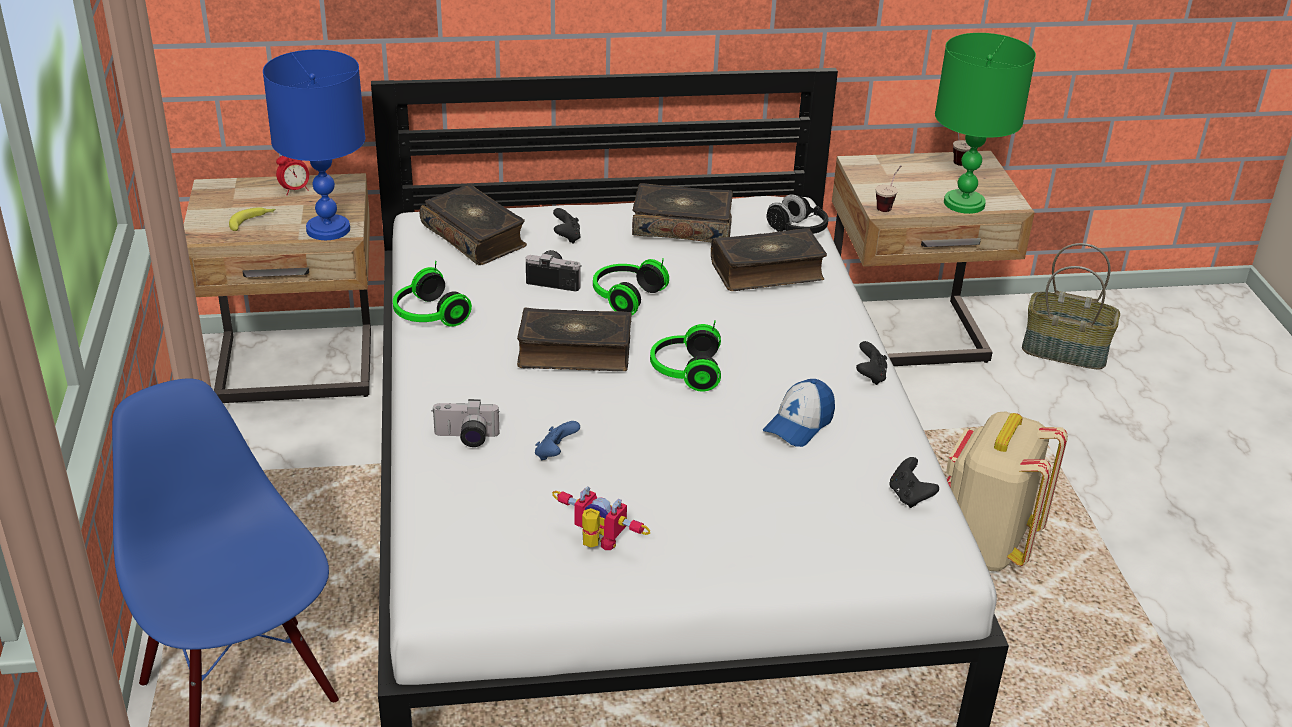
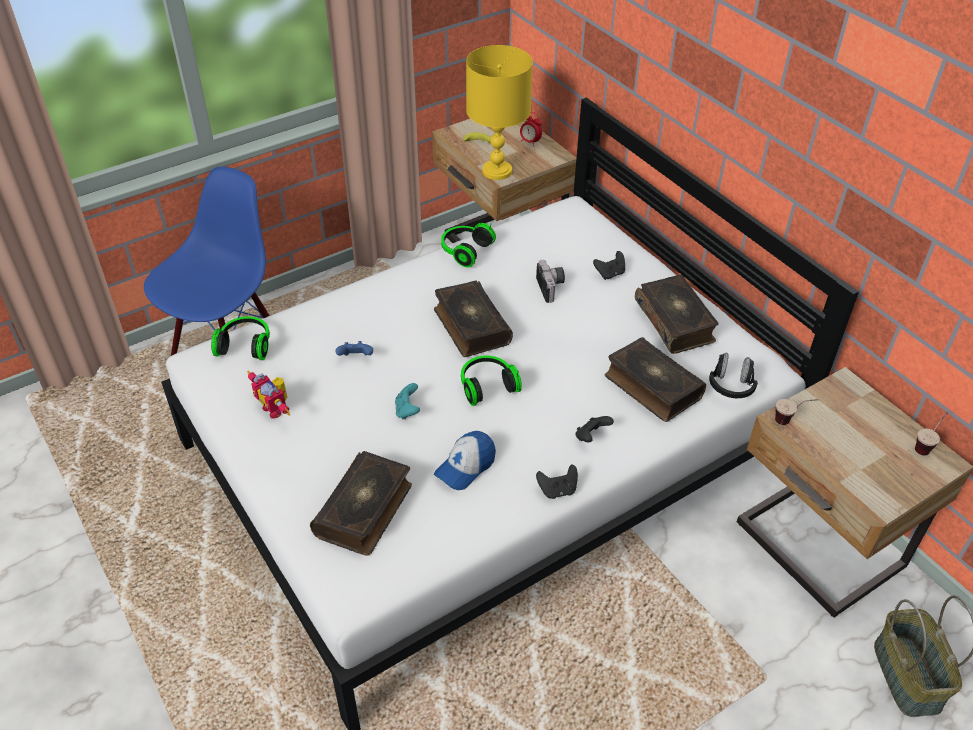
camera: 65 degrees right, 10 degrees up
(327, 229) = (497, 170): blue table lamp -> yellow table lamp
(466, 438) = (348, 315): camera -> none
(475, 236) = (572, 234): book -> book (365, 510)
(596, 545) = (276, 408): toy robot -> toy robot turned 135 degrees clockwise
(625, 297) = (556, 326): headphones -> headphones (246, 345)
(680, 440) = (407, 410): none -> turquoise game controller
(799, 424) = (465, 466): cap -> cap turned 60 degrees counterclockwise
(909, 496) = (414, 555): black game controller -> black game controller (591, 437)
(963, 203) = (845, 470): green table lamp -> none
(984, 545) = (573, 679): beige backpack -> none

